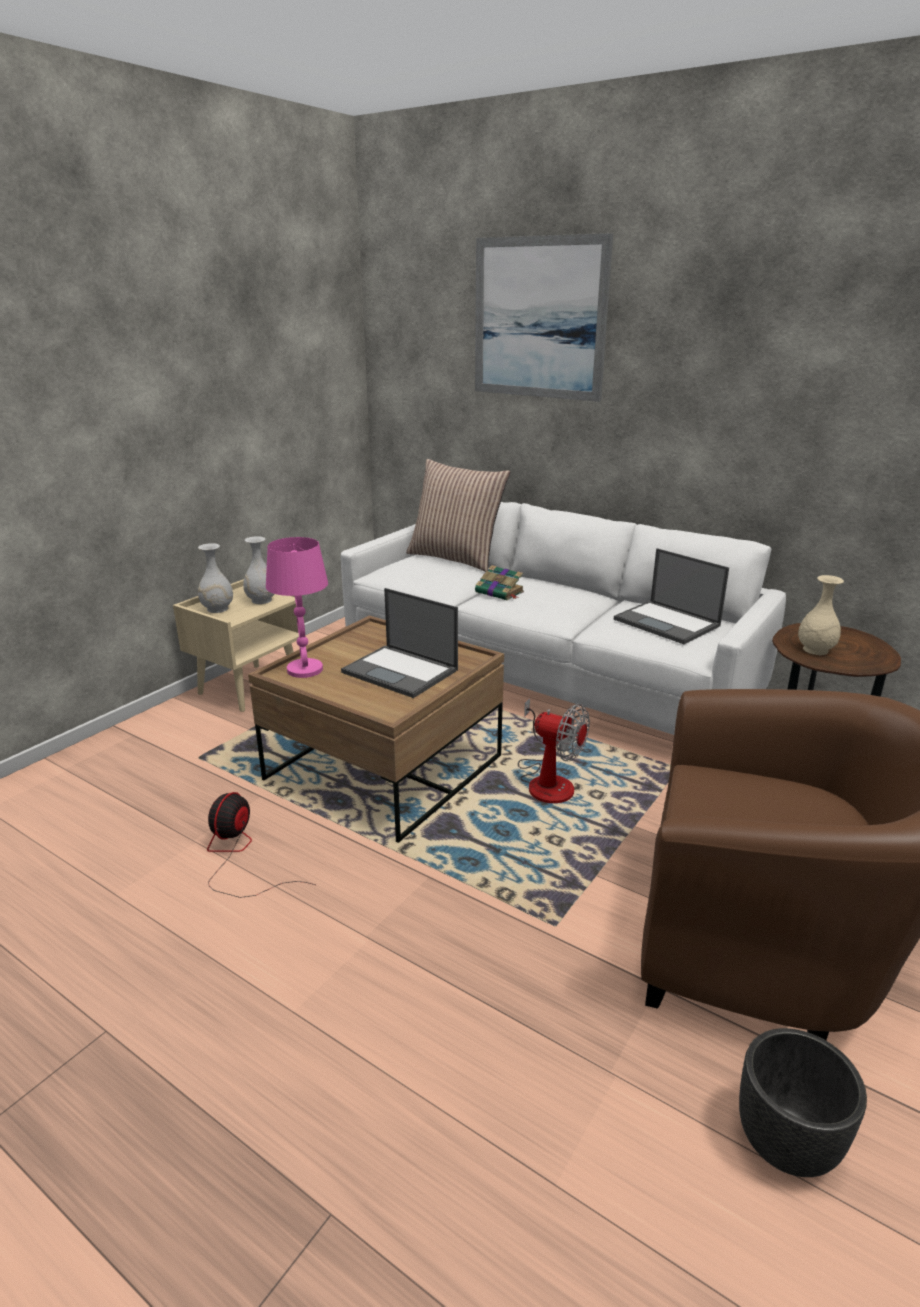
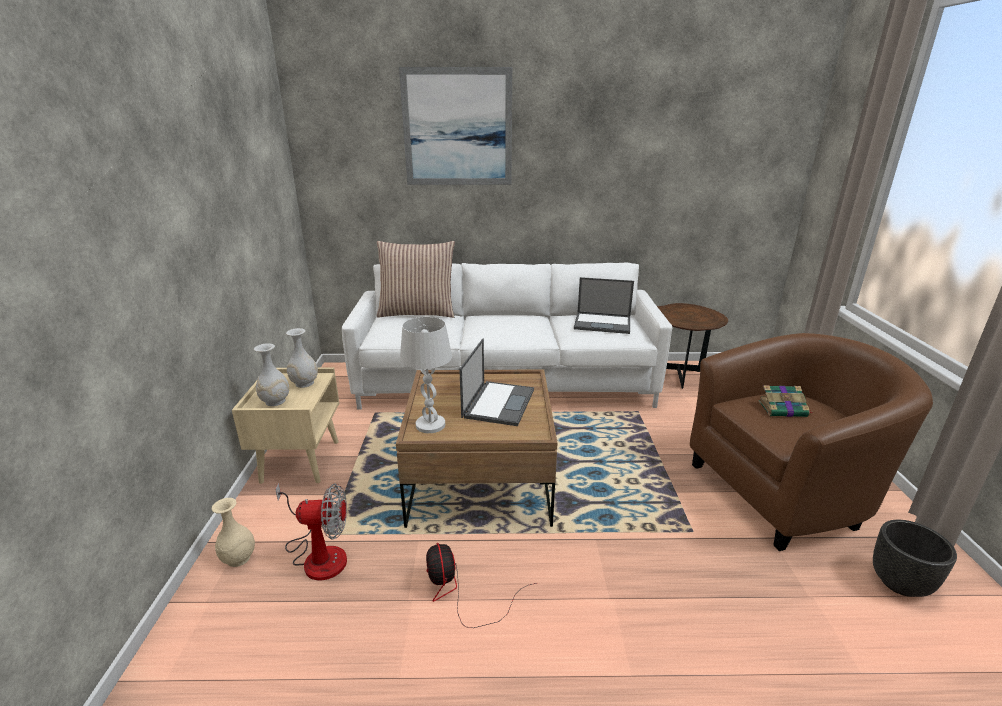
camera: 35 degrees left, 0 degrees up
(304, 669) = (430, 425): pink table lamp -> white table lamp
(401, 671) = (498, 403): laptop -> laptop turned 75 degrees counterclockwise
(500, 592) = (483, 329): book -> book (783, 409)
(547, 780) = (584, 447): fan -> fan (318, 554)
(814, 650) = (684, 319): beige vase -> beige vase (238, 558)

